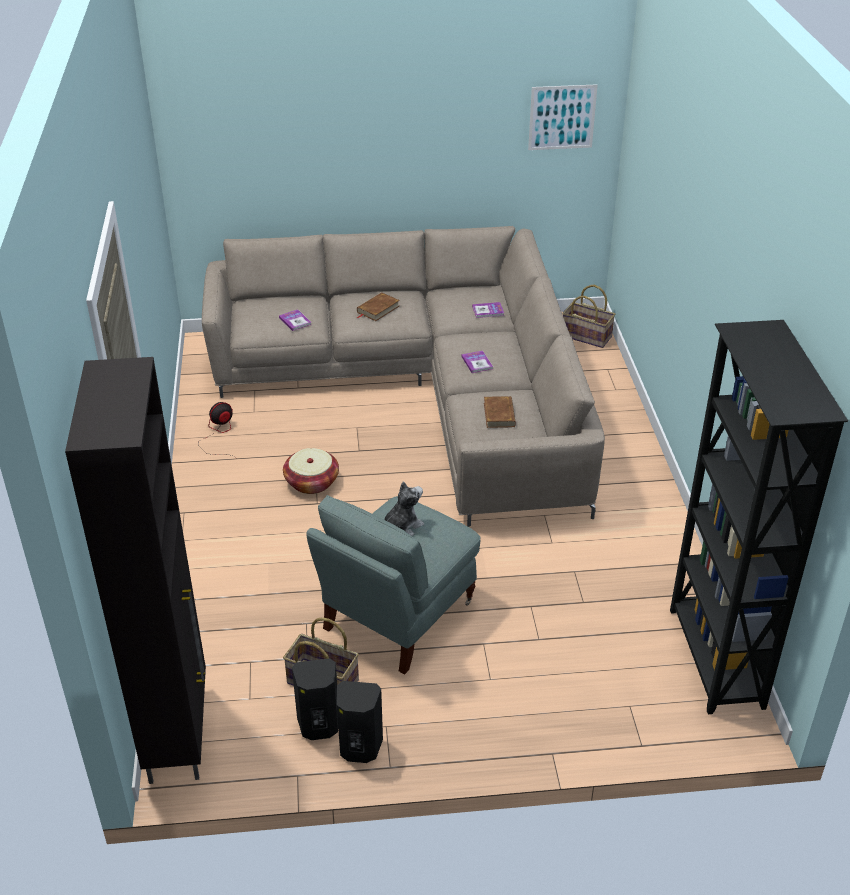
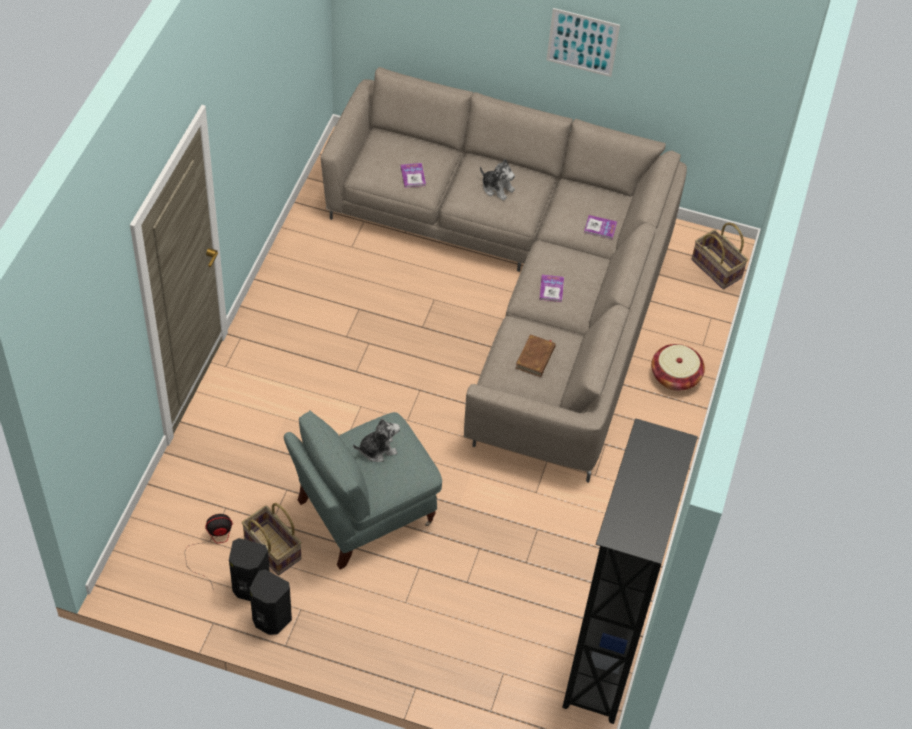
camera: 20 degrees right, 15 degrees up
(178, 732) = (143, 549): black cabinet -> none
(219, 435) = (309, 262): fan -> fan (212, 545)
(312, 482) = (363, 346): basket -> basket (675, 376)
(378, 309) = (497, 188): brown book -> plush toy
(562, 117) = (737, 61): picture -> picture (582, 42)

